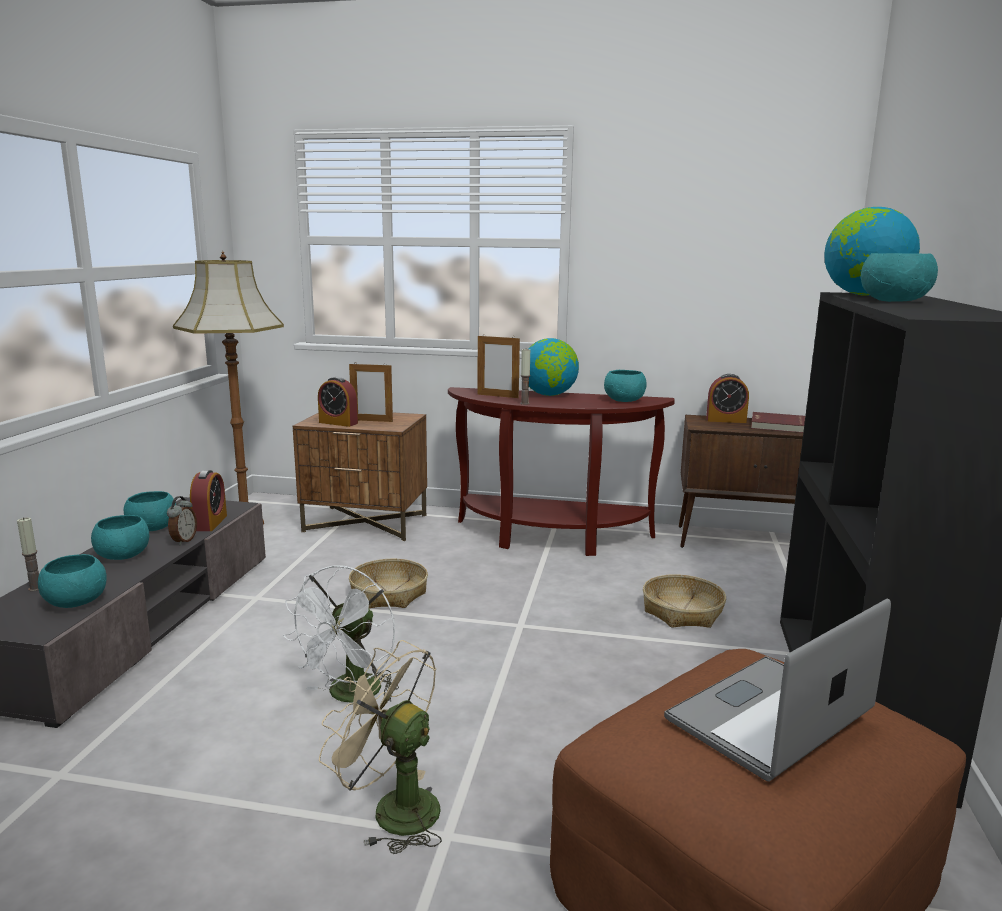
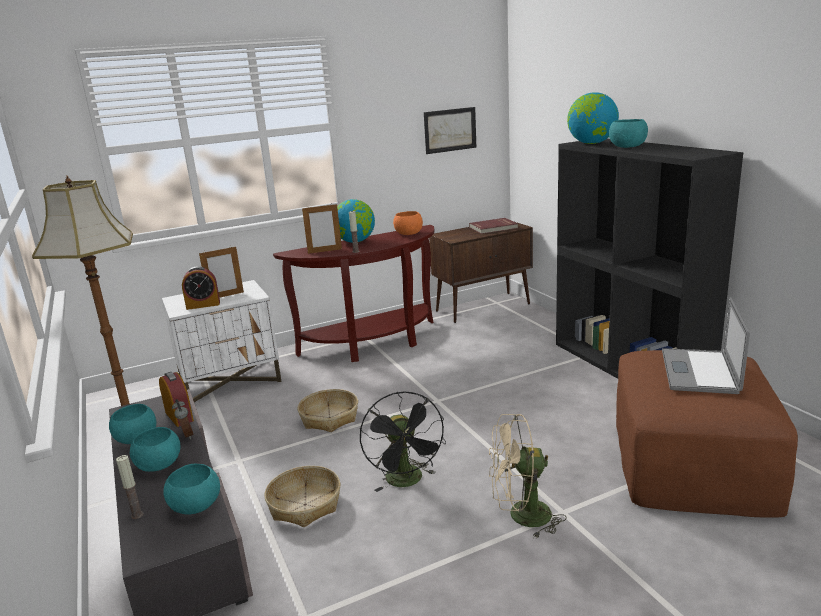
camera: 35 degrees left, 5 degrees up
(350, 696) = (407, 481): white fan -> black fan
(366, 523) = (231, 381): brown nightstand -> white nightstand
(624, 400) = (409, 233): turquoise bowl -> orange bowl
(682, 611) = (506, 358): basket -> basket (305, 504)
(726, 420) = (458, 232): alarm clock -> none
(744, 270) = (450, 130): none -> picture

